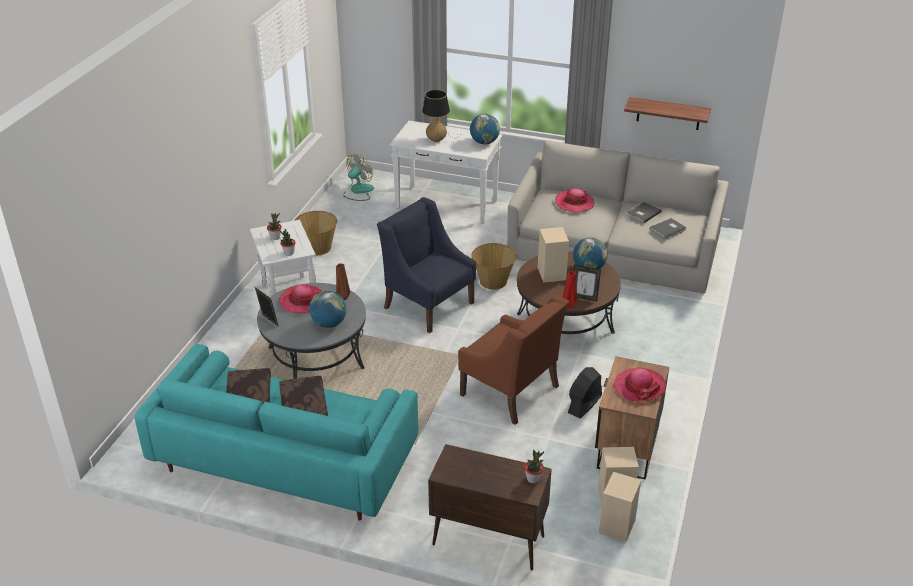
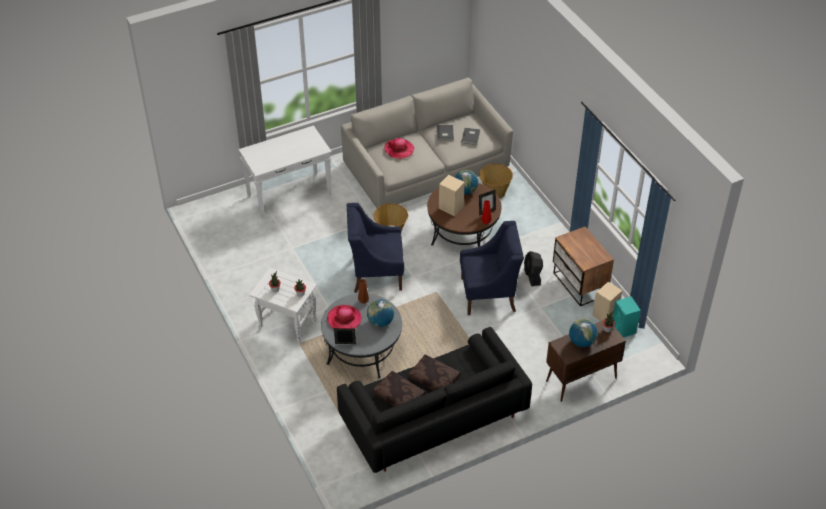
camera: 45 degrees left, 10 degrees up
(285, 460) = (433, 418): turquoise sofa -> black sofa
(317, 247) = (254, 280): basket -> basket (494, 192)
(358, 191) = (217, 221): fan -> none
(439, 139) = (281, 153): table lamp -> none
(484, 142) = (312, 138): globe -> globe (581, 342)
(510, 391) = (489, 294): brown armchair -> blue armchair
(616, 527) = (623, 329): beige speaker -> turquoise speaker
(639, 386) = (586, 247): hat -> none
(668, 113) = (420, 57): shelf -> none

